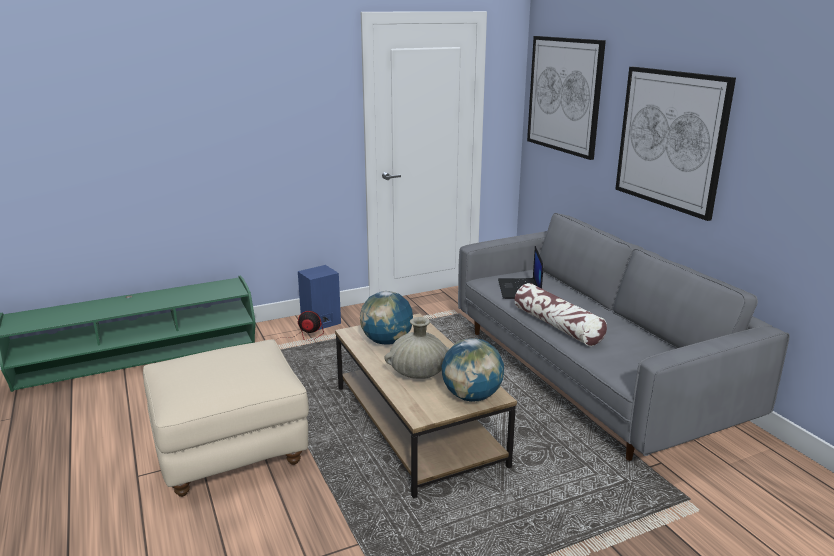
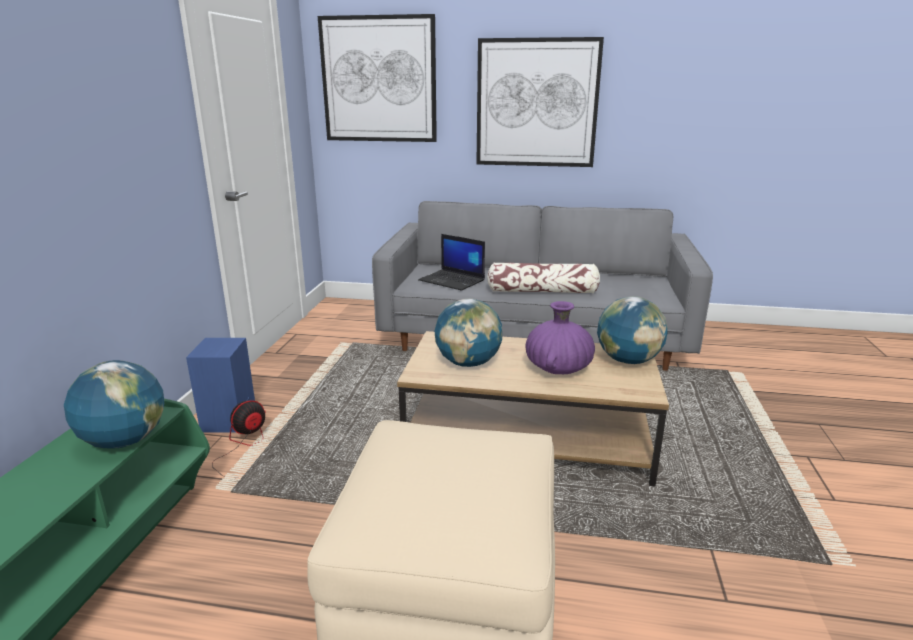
camera: 55 degrees left, 0 degrees up
(208, 296) = (124, 441): none -> globe
(418, 373) = (558, 369): beige vase -> purple vase

